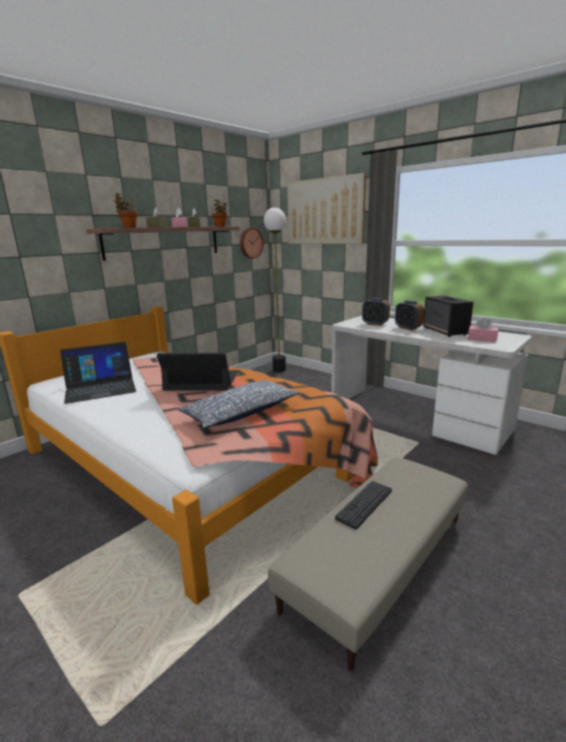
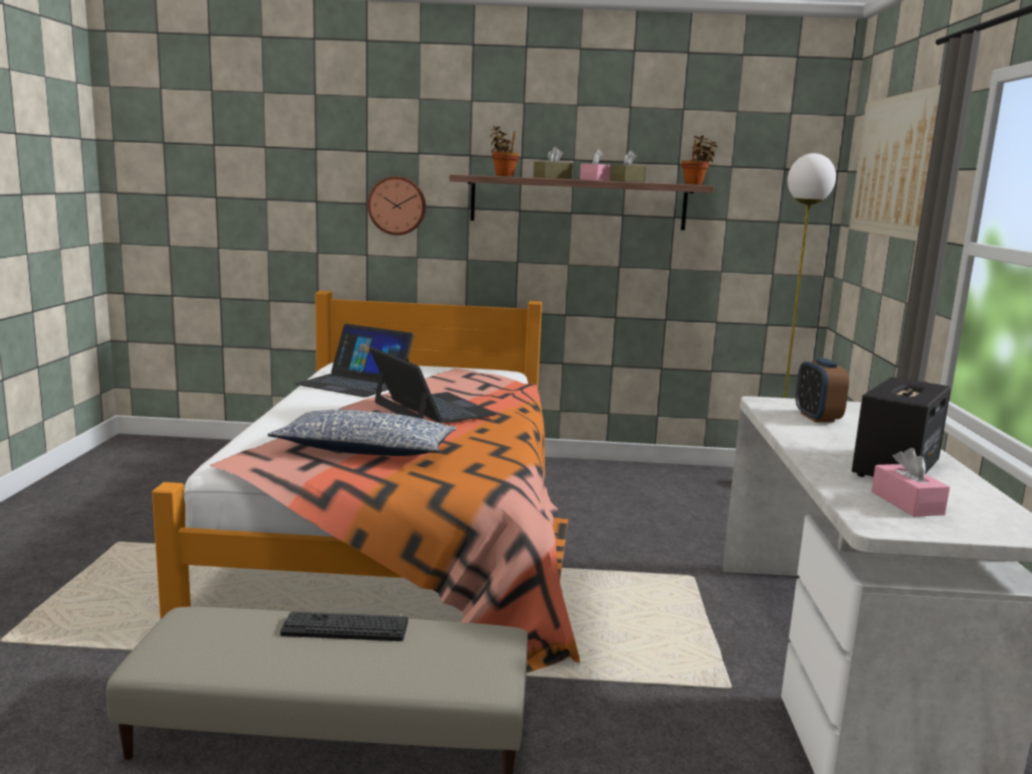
camera: 50 degrees right, 5 degrees down
(250, 243) = (775, 220): wall clock -> wall clock (397, 205)
(408, 328) = (847, 441): alarm clock -> none

